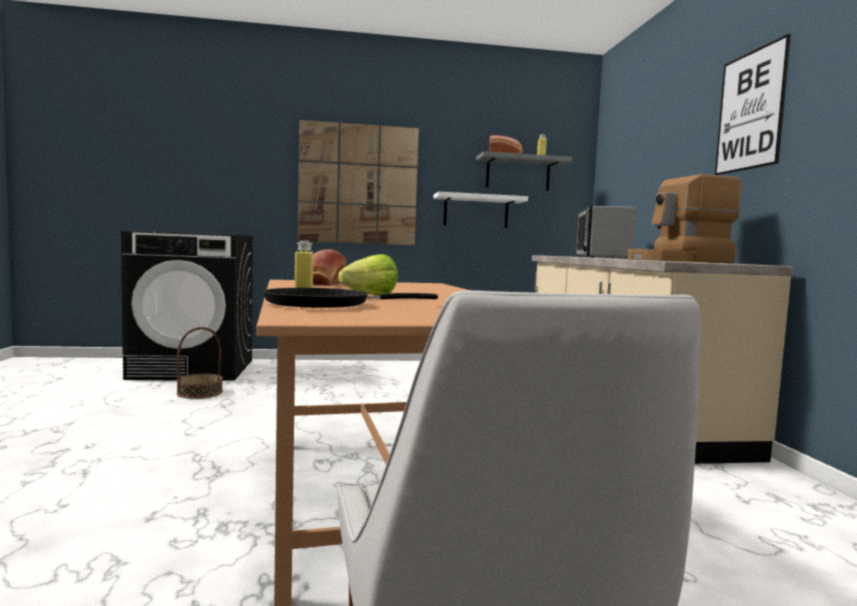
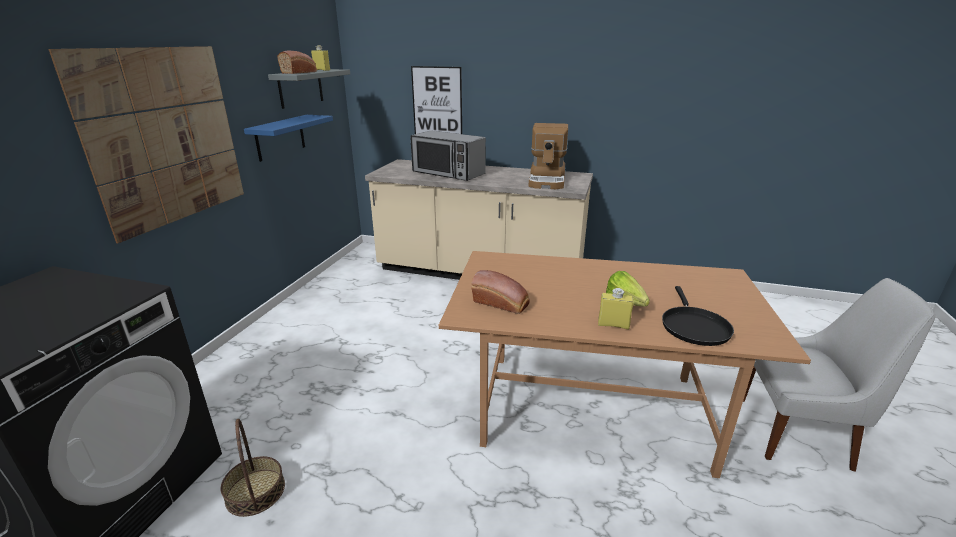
camera: 65 degrees left, 20 degrees up
(476, 211) = (280, 137): white shelf -> blue shelf
(750, 110) = (548, 71): picture -> picture (437, 103)

